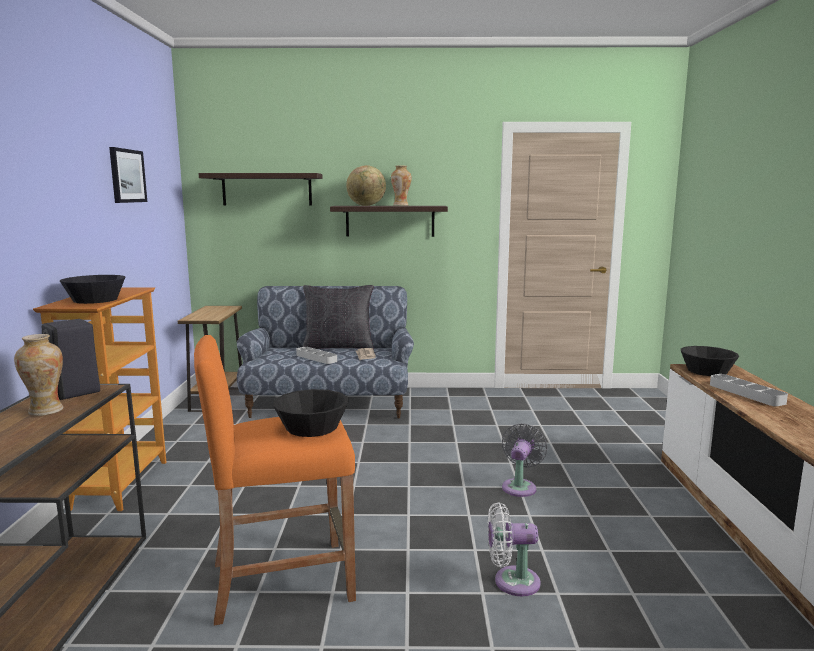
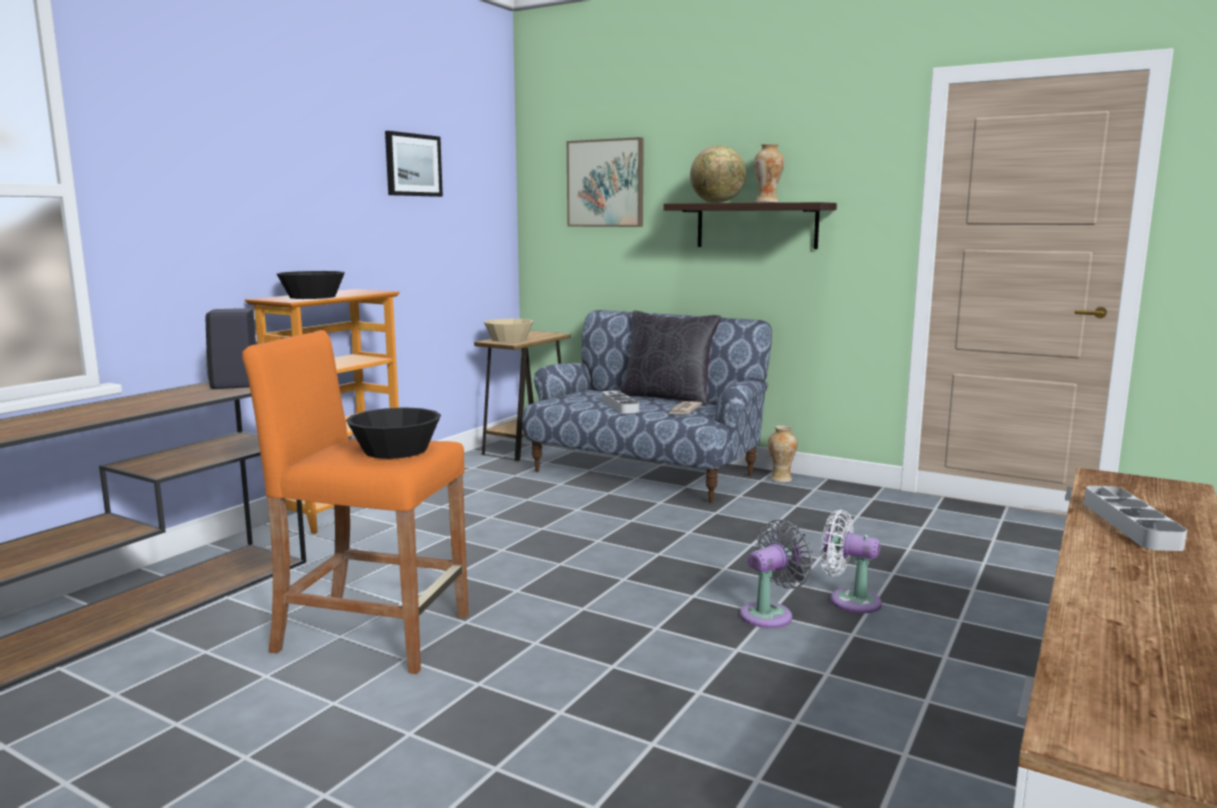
camera: 30 degrees right, 0 degrees up
(46, 411) = (185, 395): vase -> vase (781, 479)
(203, 315) = (509, 339): none -> beige bowl
(267, 189) = (605, 183): shelf -> picture
(511, 581) = (611, 712): white fan -> white fan (849, 600)
(707, 371) = (1127, 485): black bowl -> none

